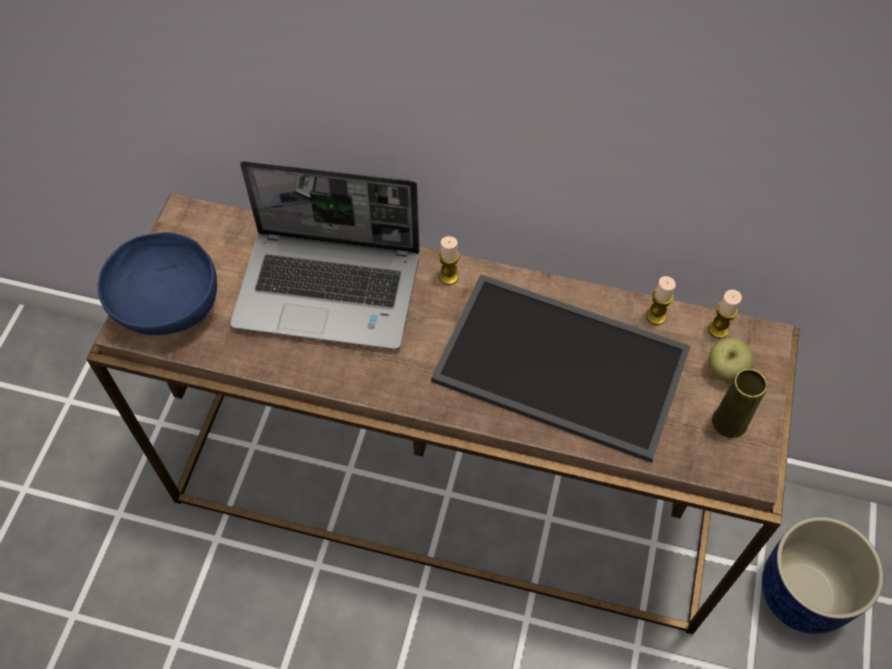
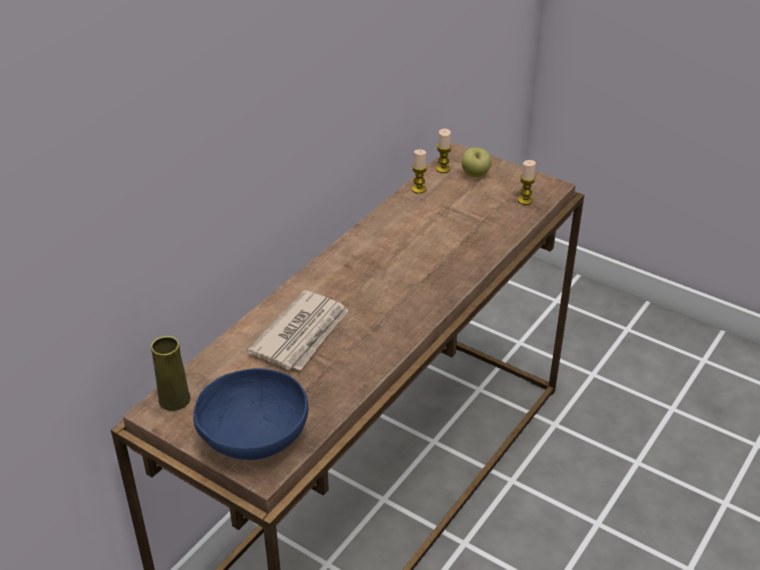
camera: 70 degrees left, 20 degrees down
(331, 290) = (302, 334): laptop -> newspaper
(448, 276) = (328, 270): candle -> candle (525, 200)
(557, 368) = (438, 240): tray -> none
(729, 422) = (513, 184): yellow vase -> yellow vase (174, 400)
(803, 594) = (545, 329): blue planter -> none

